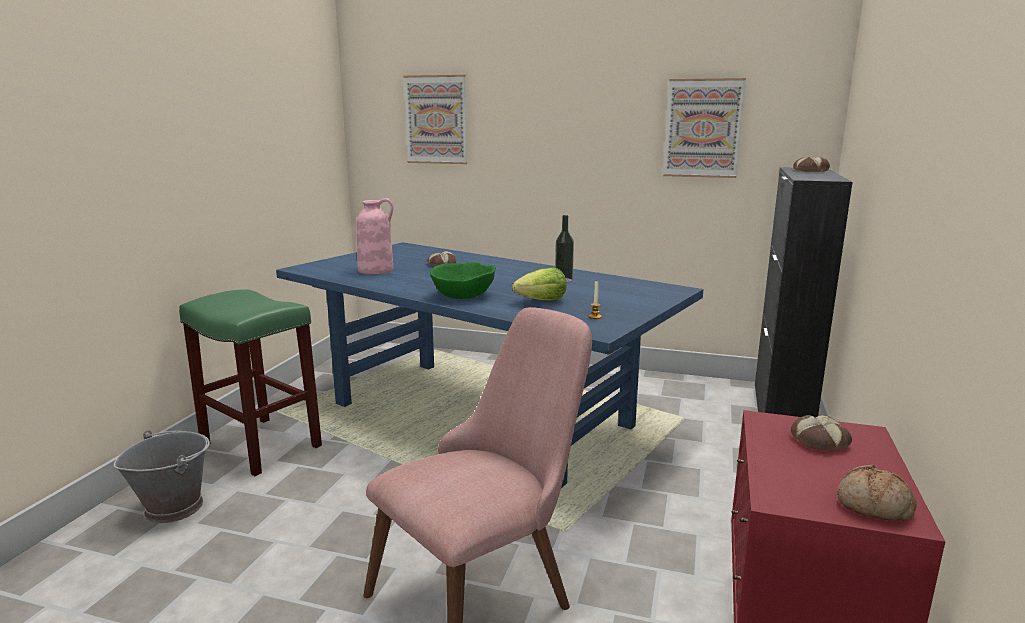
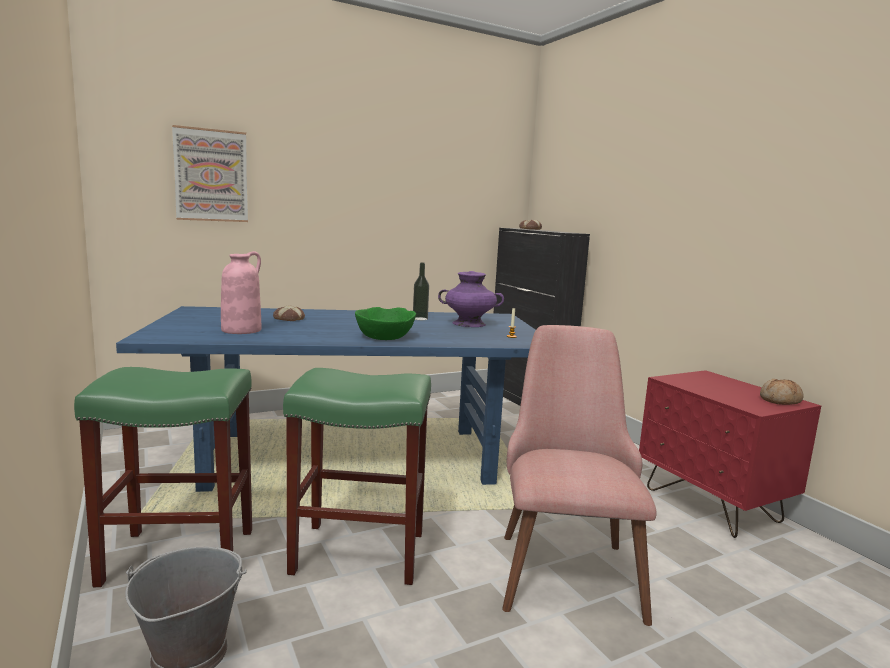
camera: 45 degrees left, 5 degrees down
(351, 493) = (357, 553): none -> green stool
(542, 301) = (451, 332): lettuce -> none
(598, 294) = (469, 324): none -> purple vase
(703, 128) = (449, 198): picture -> none
(820, 441) = (705, 382): bread -> none

